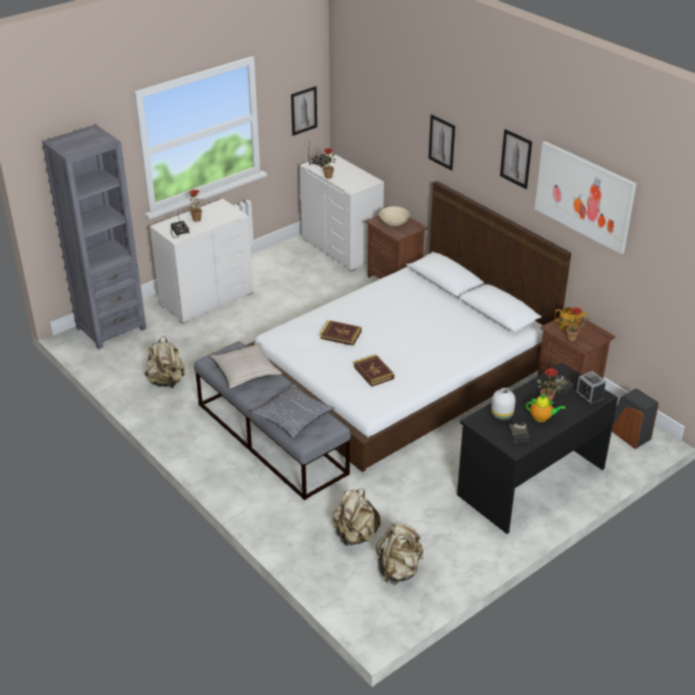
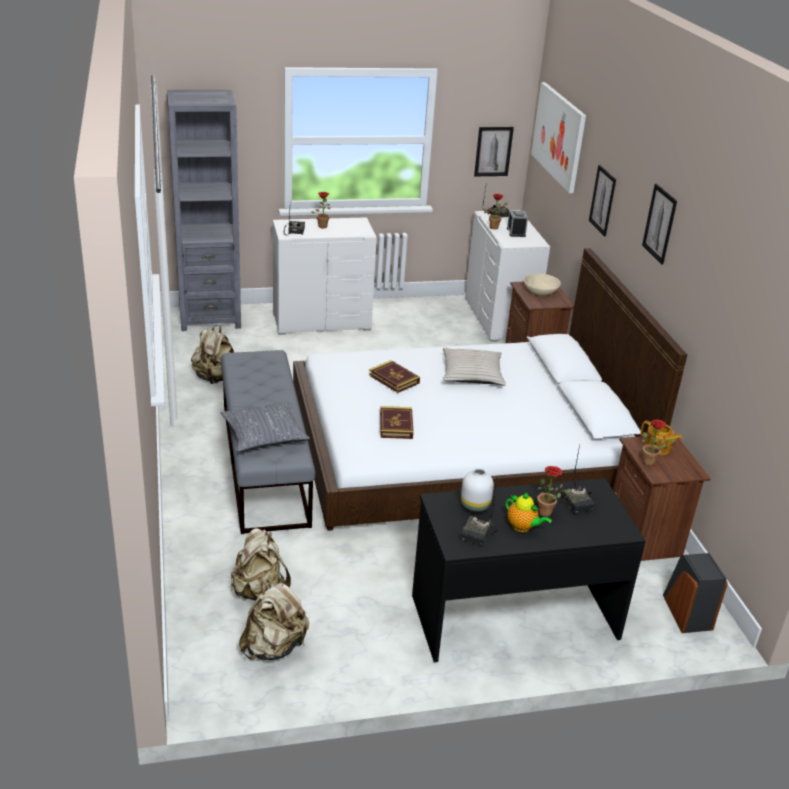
camera: 25 degrees right, 5 degrees down
(246, 371) = (260, 378): beige pillow -> beige pillow (472, 374)
(584, 196) = (713, 278): picture -> picture (559, 136)
(589, 396) = (607, 525): alarm clock -> alarm clock (516, 232)

